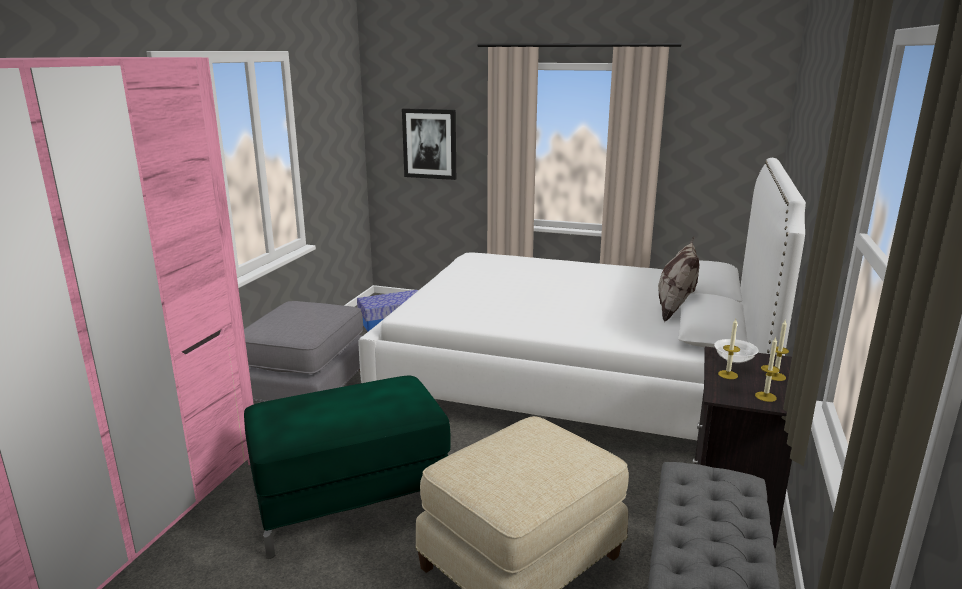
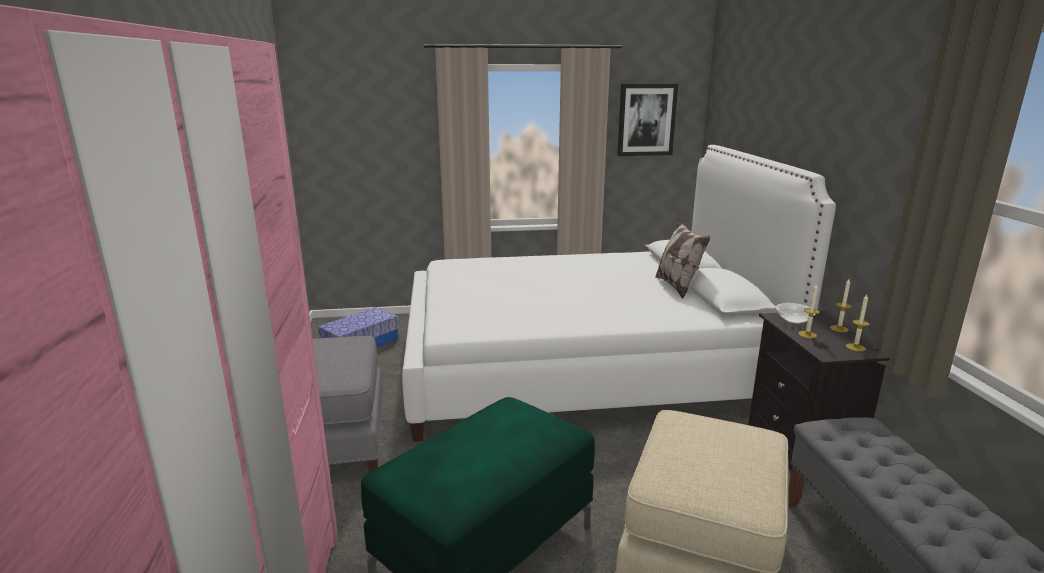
camera: 25 degrees left, 0 degrees up
(430, 144) = (370, 151): picture -> picture (646, 120)

